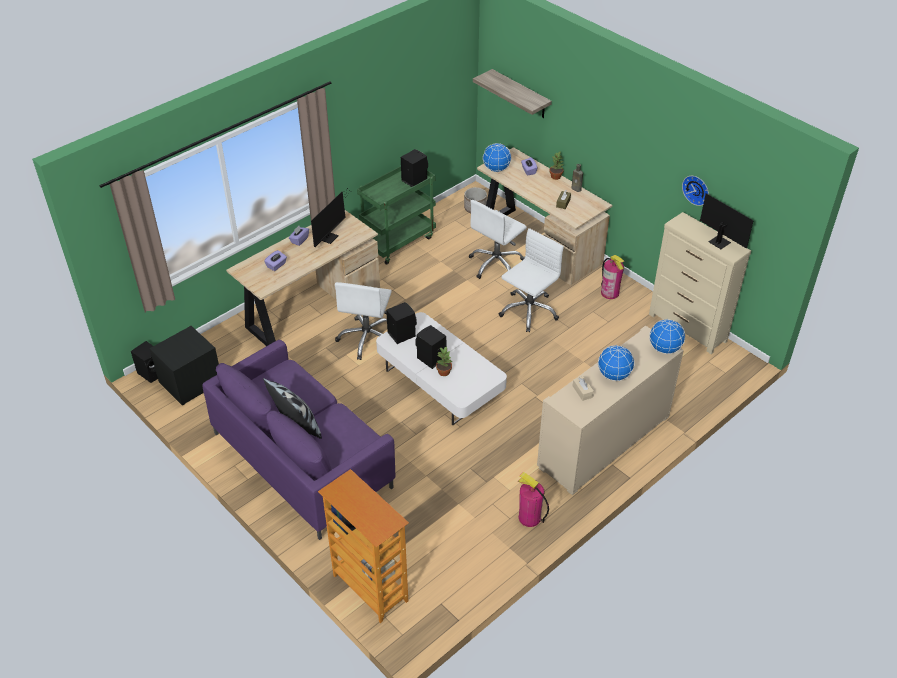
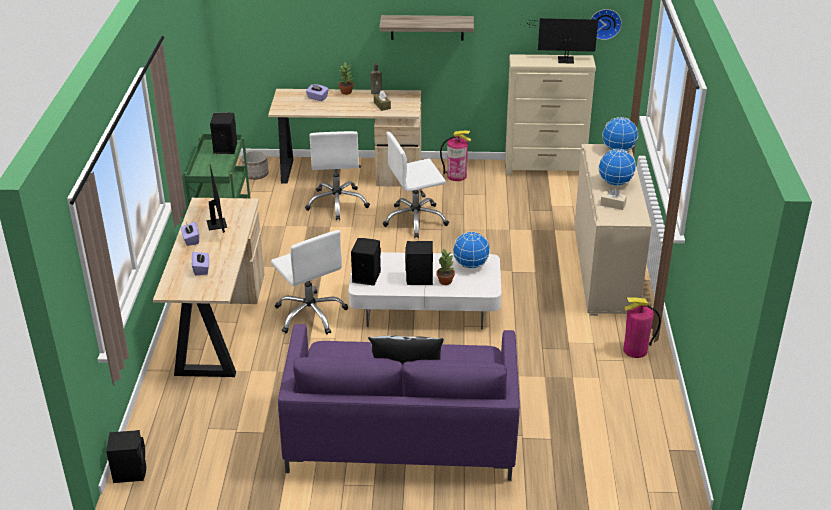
camera: 45 degrees left, 10 degrees down
(190, 382) = (188, 452): black nightstand -> none
(369, 588) = (604, 482): bookcase -> none
(496, 169) = (288, 108): globe -> globe (471, 265)
(520, 94) = (276, 23): shelf -> shelf (427, 27)
(528, 311) = (415, 220): white office chair -> white office chair turned 105 degrees counterclockwise
(697, 189) = (519, 24): wall clock -> wall clock (604, 23)

